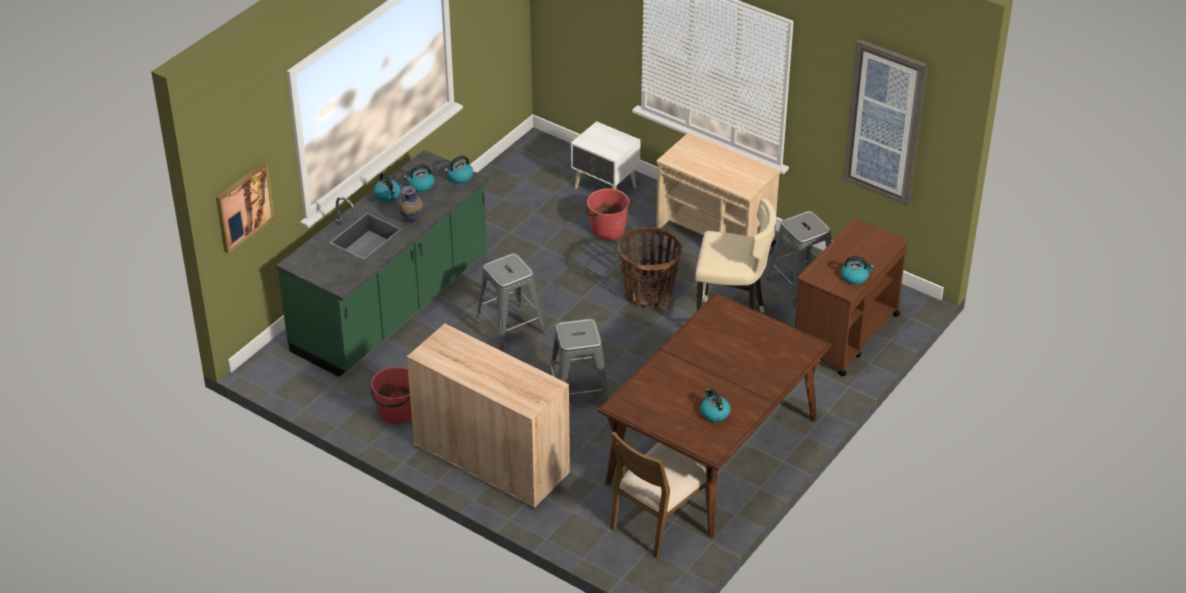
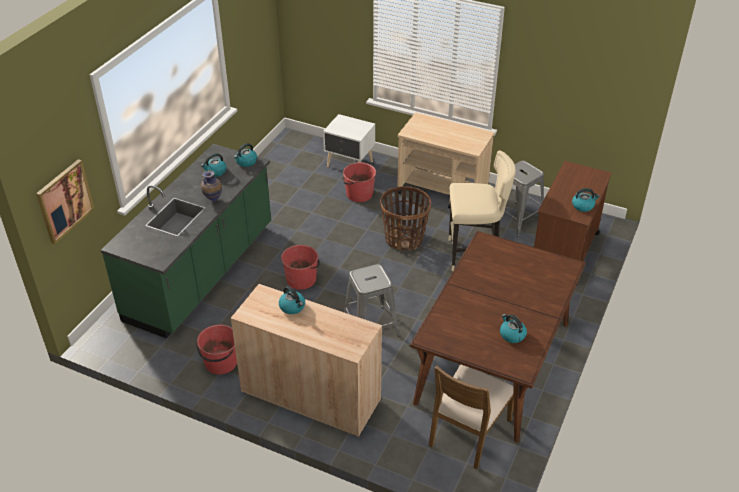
camera: 10 degrees left, 0 degrees up
(388, 195) = (189, 182): kettle -> kettle (292, 307)
(510, 328) = (301, 279): grey stool -> red bucket
(885, 122) = (584, 81): picture -> none

